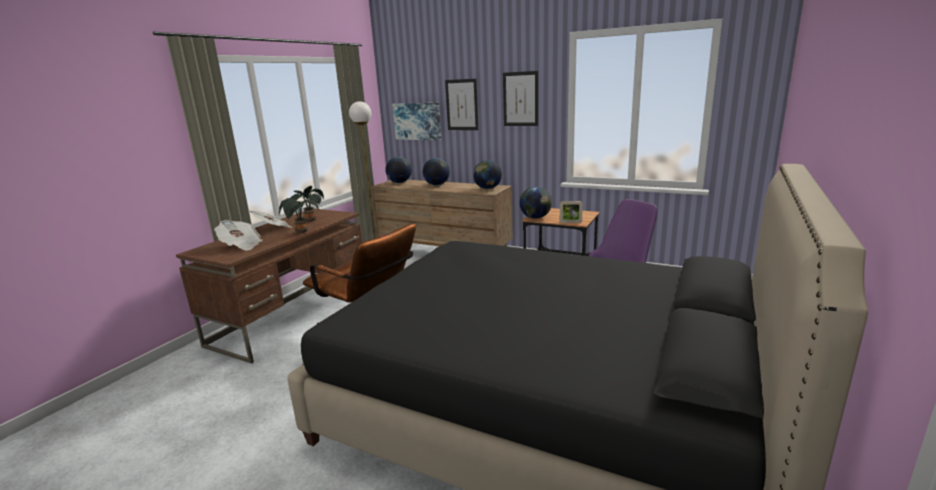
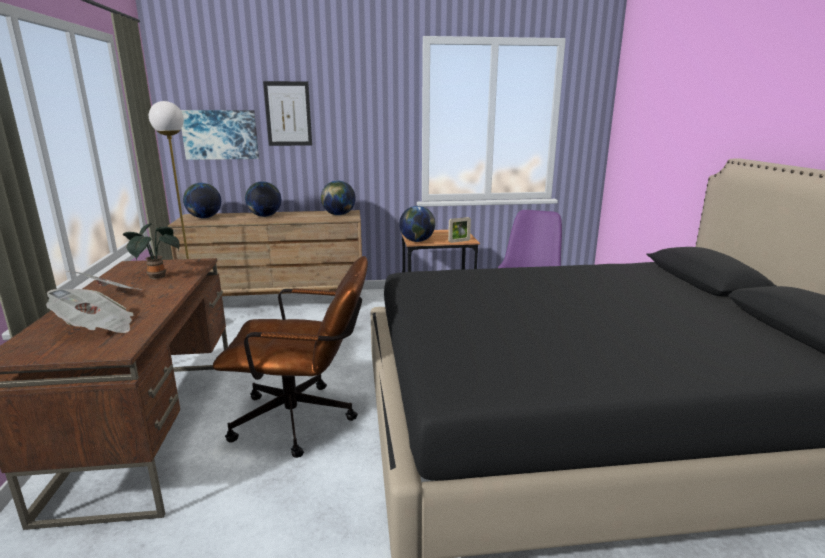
camera: 35 degrees left, 0 degrees up
(301, 232) = (175, 293): potted plant -> none
(520, 99) = (366, 108): picture -> none

